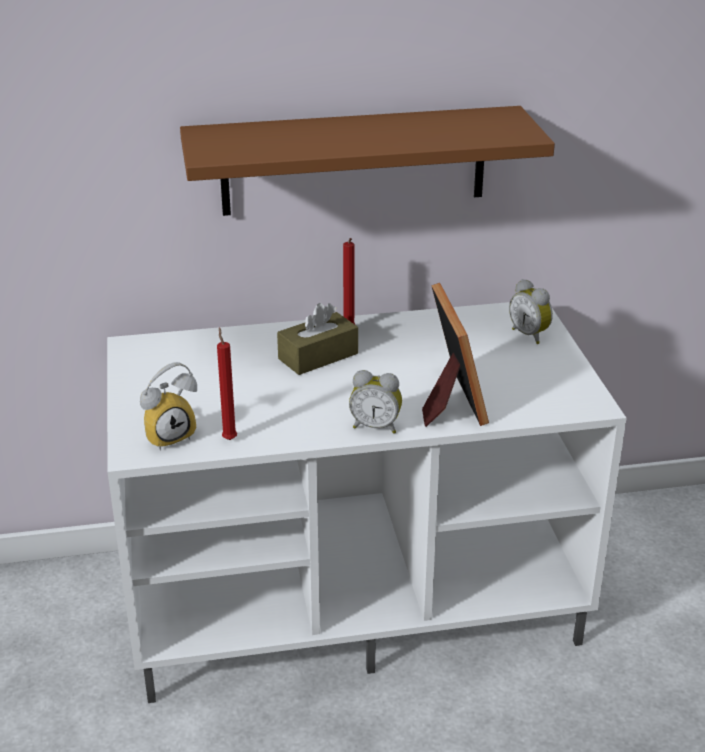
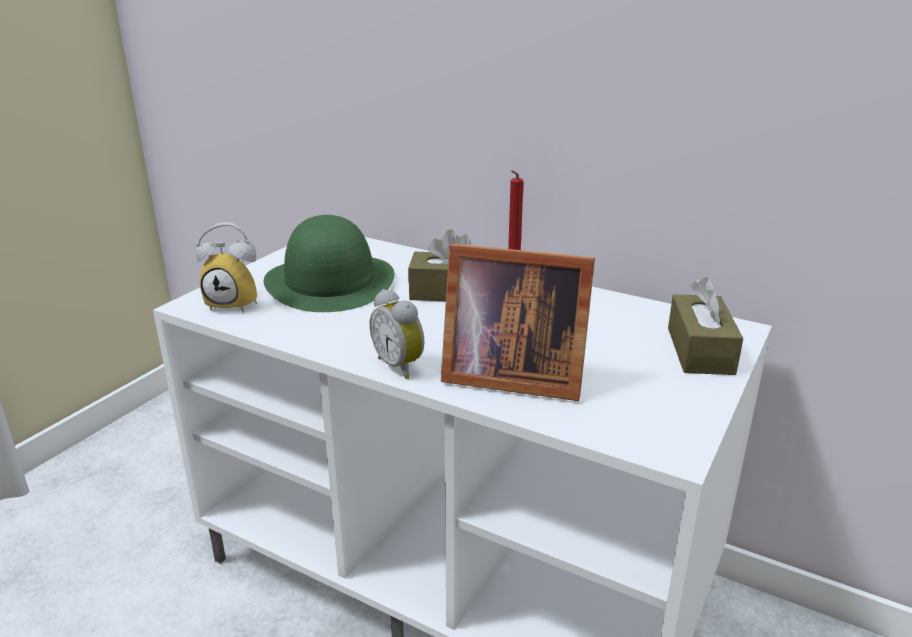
camera: 40 degrees right, 5 degrees down
(211, 385) = (330, 282): none -> green hat
(229, 438) = (270, 323): red candle -> none
(354, 161) = (555, 91): brown shelf -> none
(449, 401) = (508, 375): picture frame -> picture frame turned 75 degrees clockwise
(530, 335) = (700, 350): alarm clock -> brown tissue box

